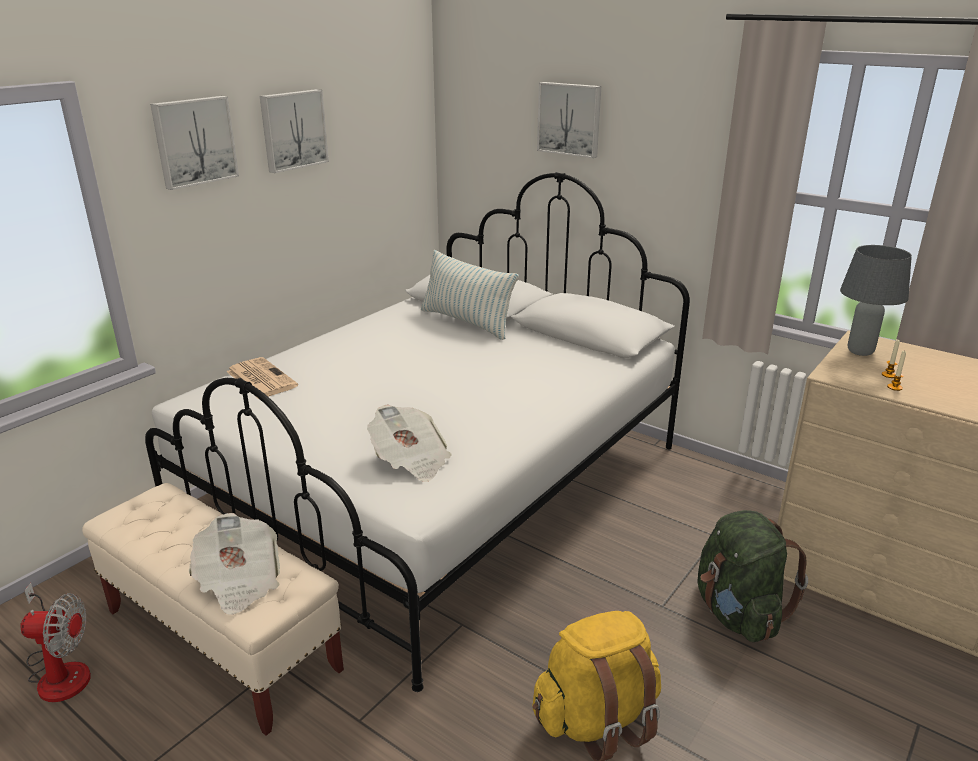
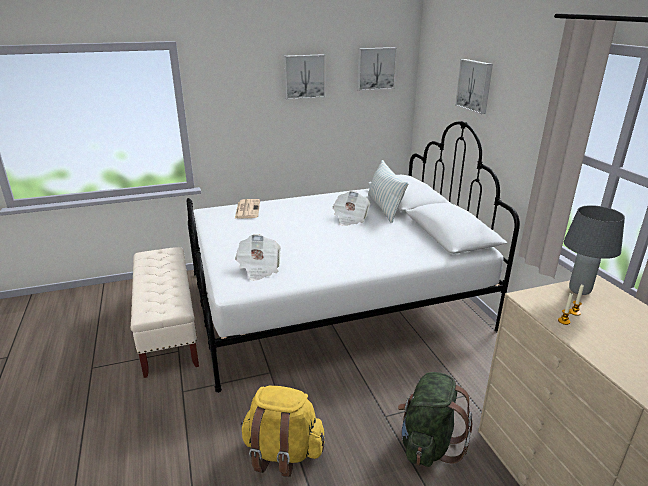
camera: 35 degrees right, 0 degrees up
(60, 671) = (107, 316): fan -> none
(194, 141) = (239, 77): picture -> picture (375, 68)
(239, 582) = (154, 298): newspaper -> newspaper (350, 218)

